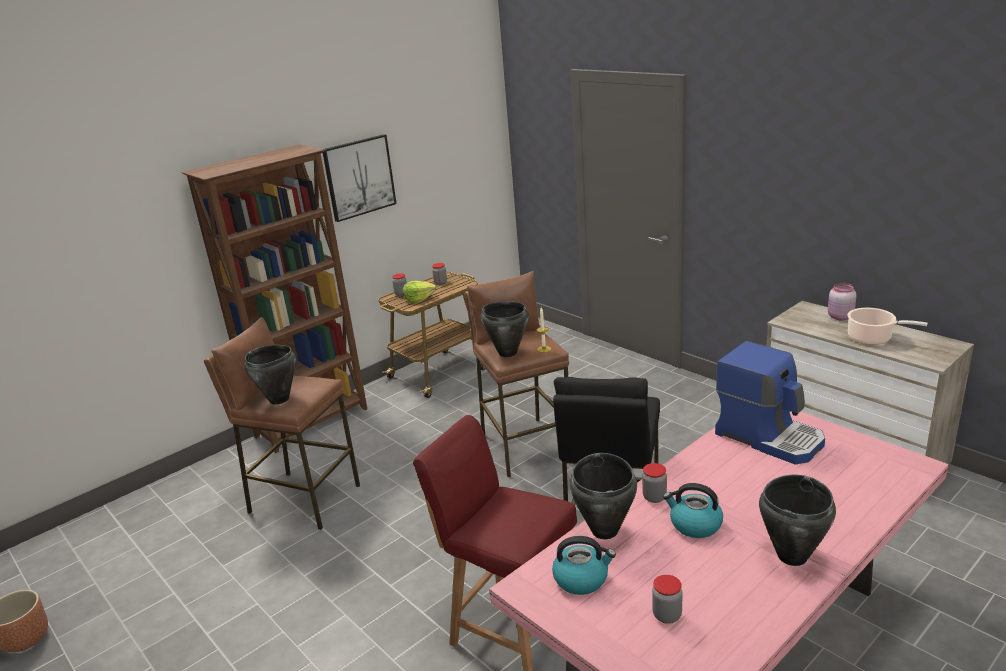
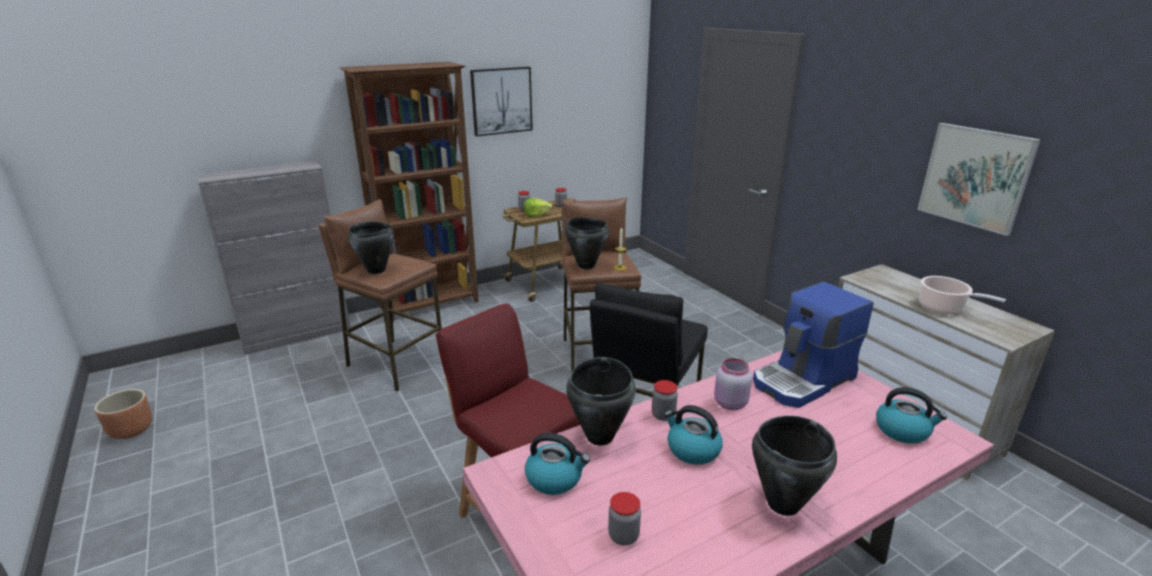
camera: 10 degrees right, 0 degrees up
(170, 488) = (298, 334): none -> grey cabinet
(769, 437) = (804, 380): coffee machine -> coffee machine turned 90 degrees clockwise
(839, 317) = (915, 284): pink jar -> pink jar (729, 403)
(870, 467) = (903, 430): none -> kettle
(878, 208) = (975, 177): none -> picture

